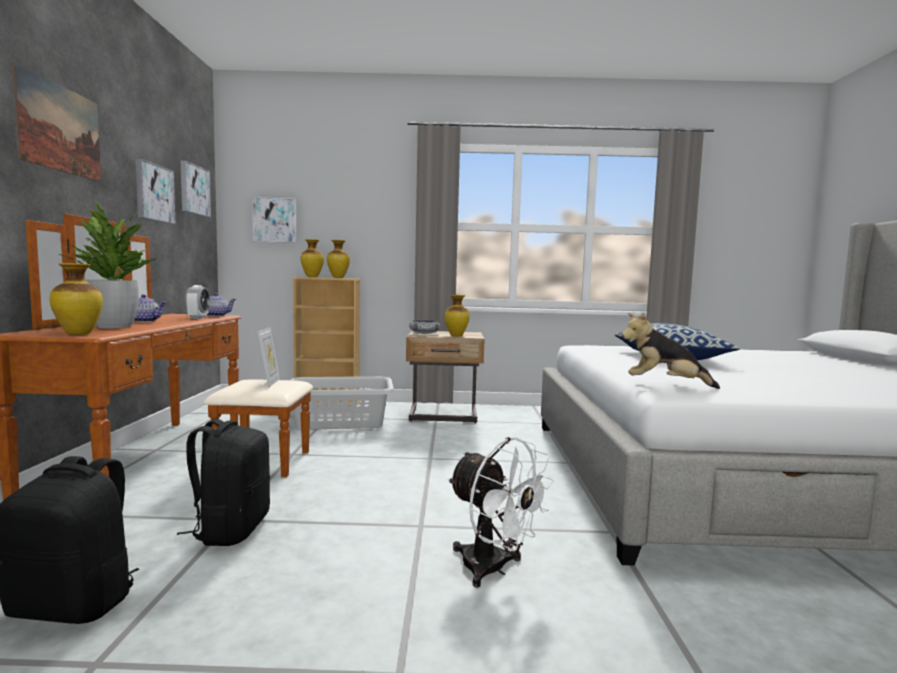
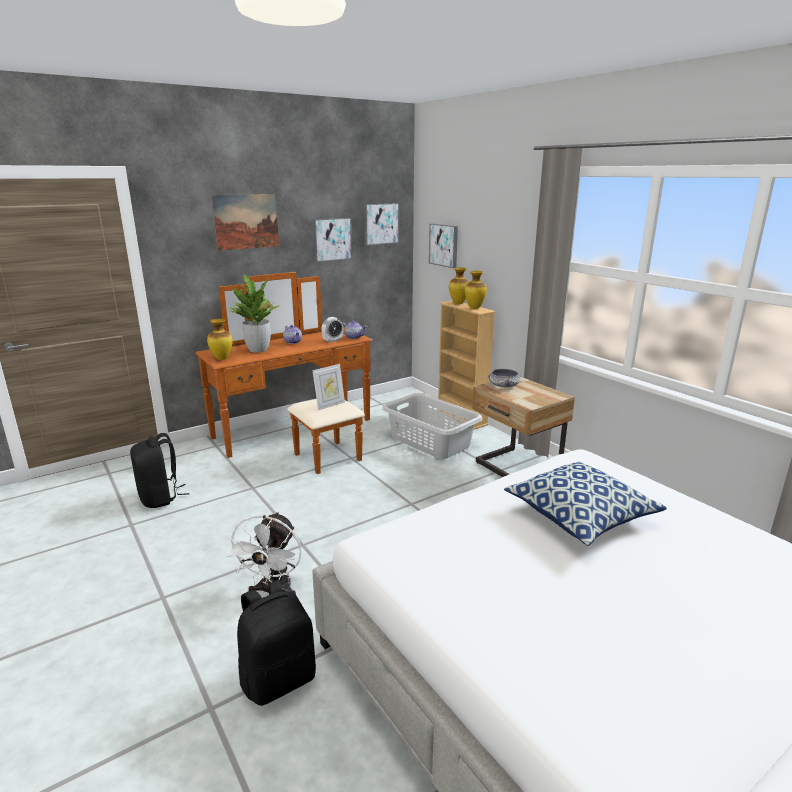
camera: 55 degrees right, 15 degrees up
(231, 529) = (243, 493): black backpack -> black backpack (279, 679)
(457, 336) = (519, 398): vase -> none
(664, 385) = (398, 536): plush toy -> none

